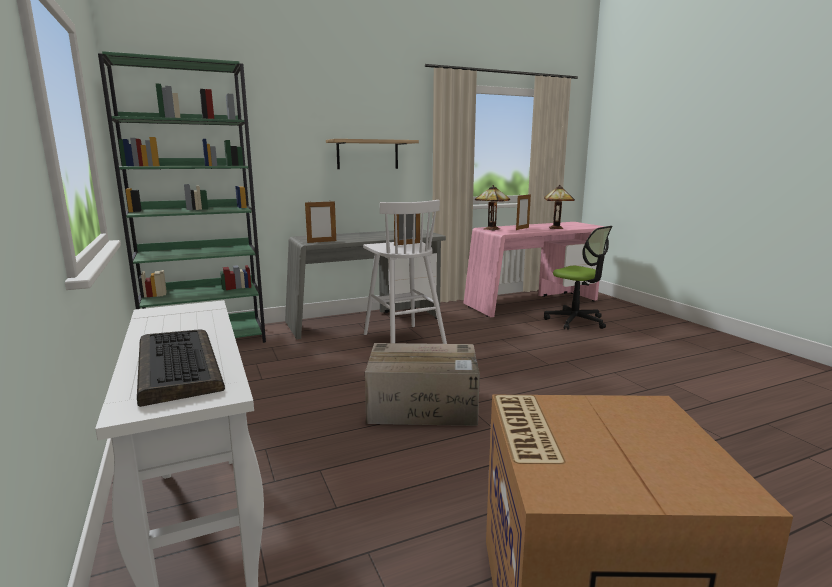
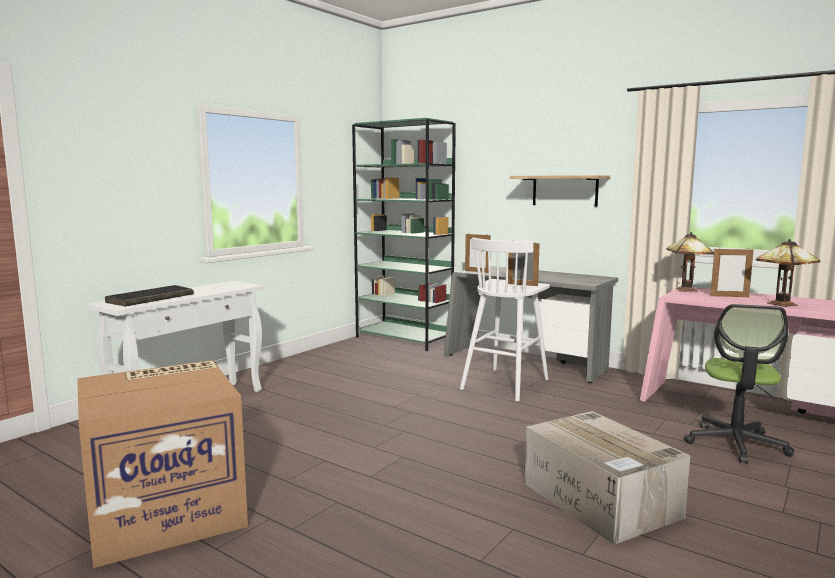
camera: 60 degrees right, 5 degrees down
(424, 405) = (385, 418): cardboard box -> cardboard box (602, 500)

